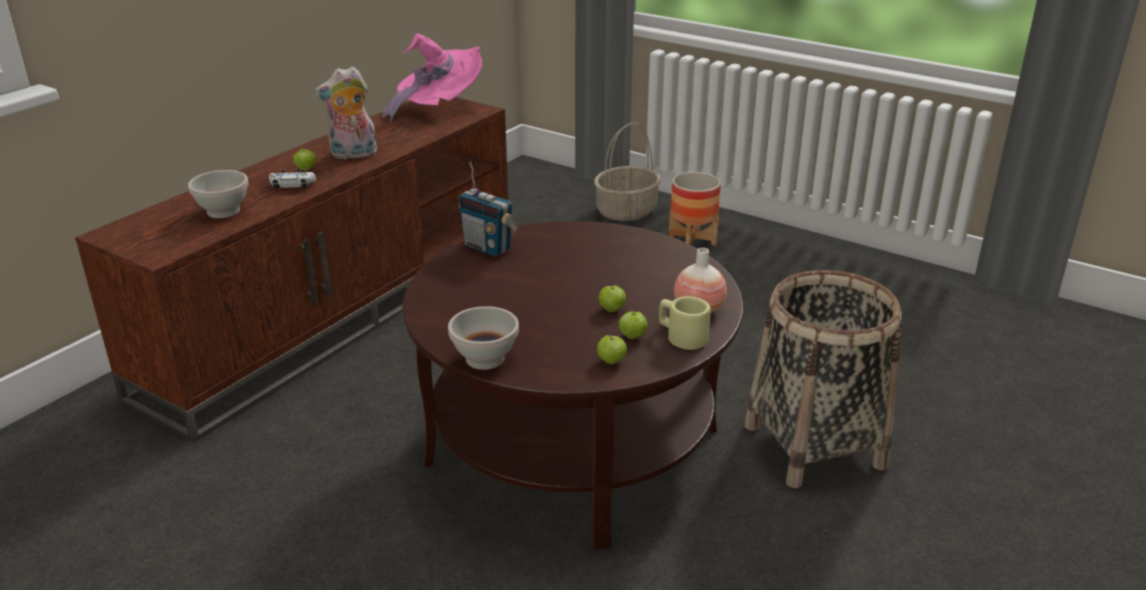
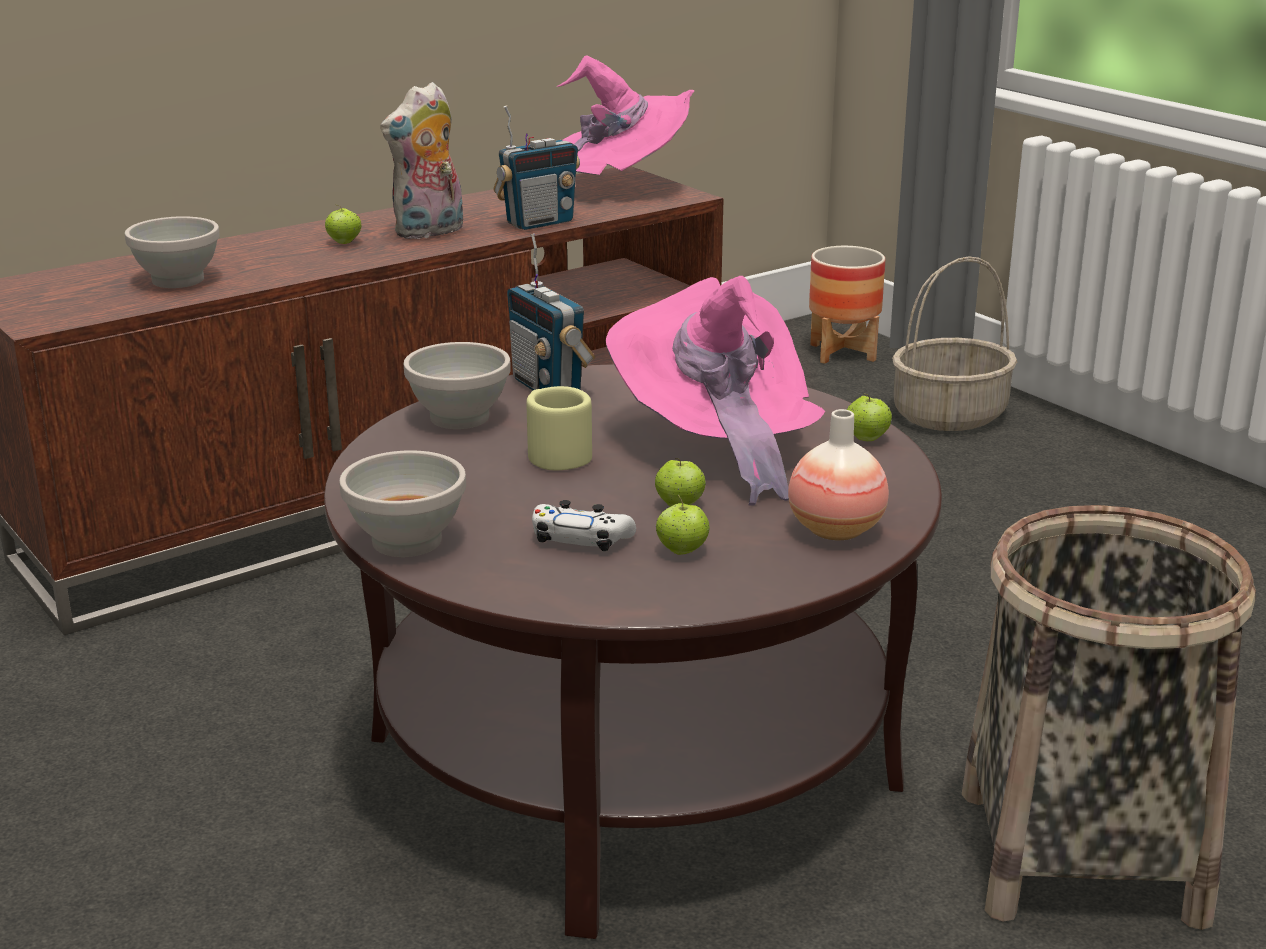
camera: 20 degrees right, 5 degrees down
(292, 185) = (306, 260): white game controller -> white game controller (581, 538)
(352, 155) = (429, 232): plush toy -> plush toy turned 45 degrees counterclockwise
(413, 140) = (539, 223): none -> radio
(452, 276) = (458, 418): none -> white bowl
(604, 269) = (717, 445): none -> pink hat
(611, 361) = (613, 582): apple -> apple (867, 439)
(681, 336) = (770, 566): beige mug -> beige mug (554, 453)
(692, 241) = (1041, 478): planter -> planter (843, 352)

